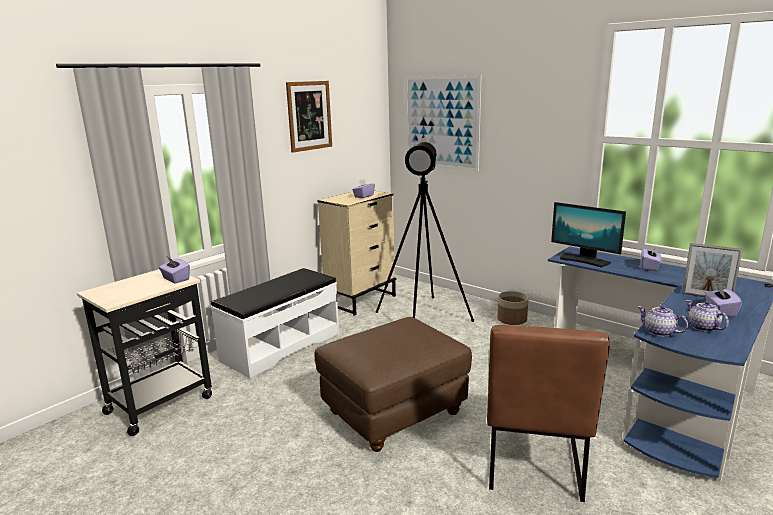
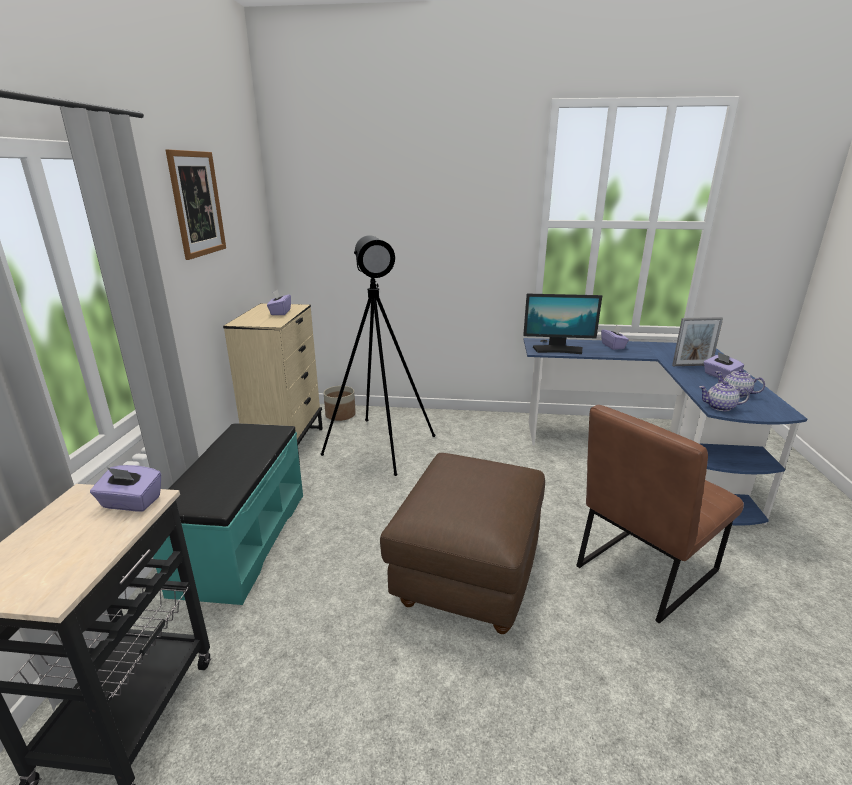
camera: 35 degrees left, 5 degrees up
(281, 346) = (241, 540): white bench -> turquoise bench
(441, 122) = (348, 212): picture -> none
(512, 319) = (466, 424): planter -> planter (340, 415)
(533, 462) = (643, 569): brown chair -> brown chair turned 75 degrees clockwise

